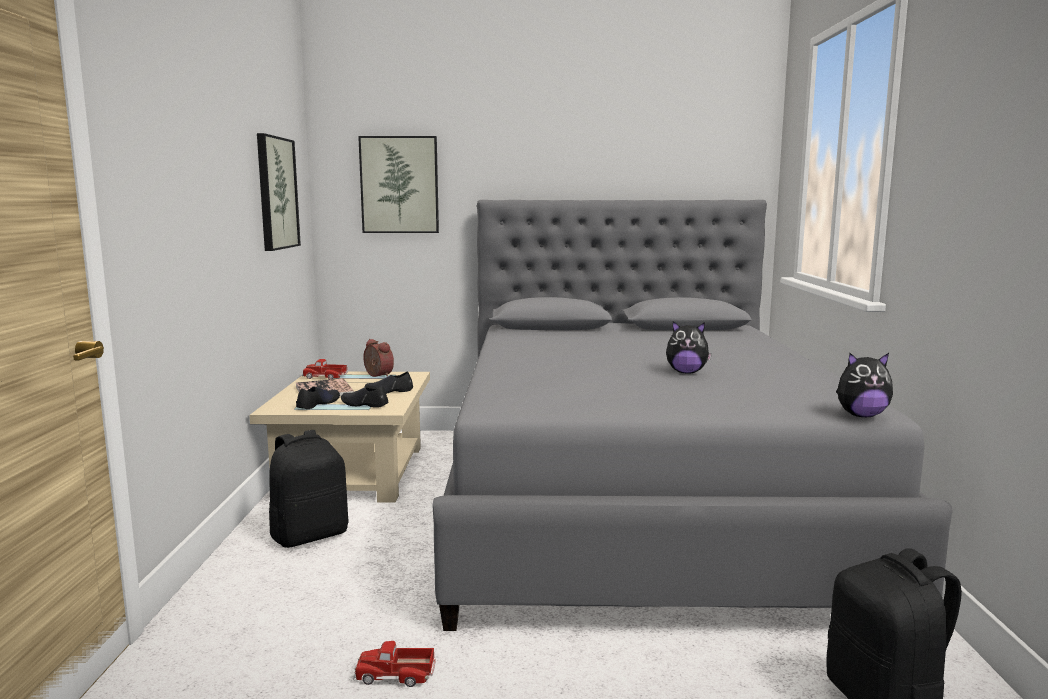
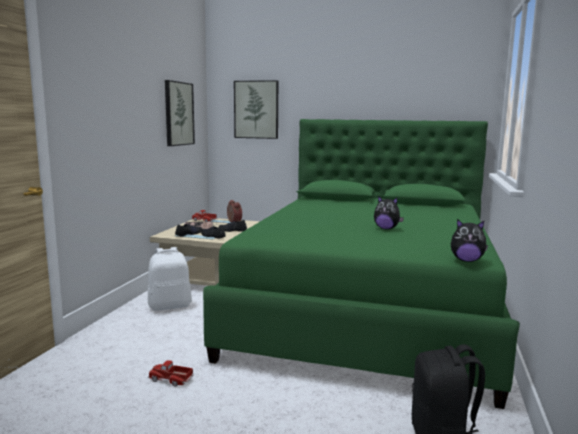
camera: 15 degrees right, 0 degrees up
(310, 535) = (170, 306): black backpack -> white backpack
(639, 502) = (368, 310): grey bed -> green bed

